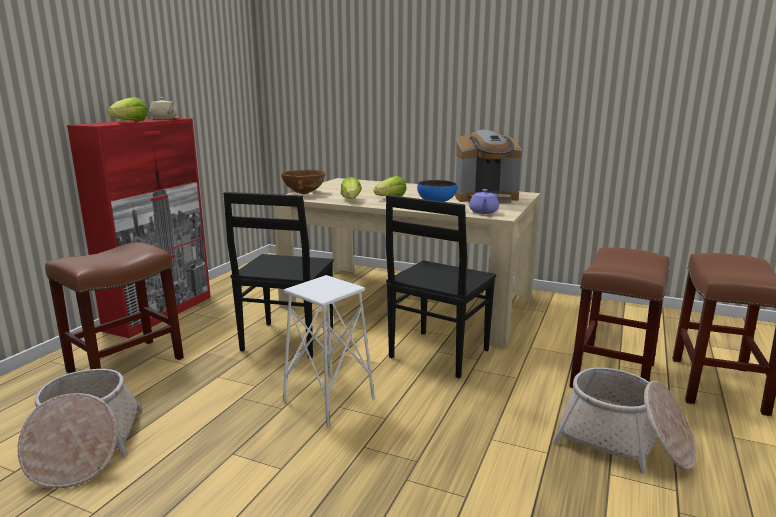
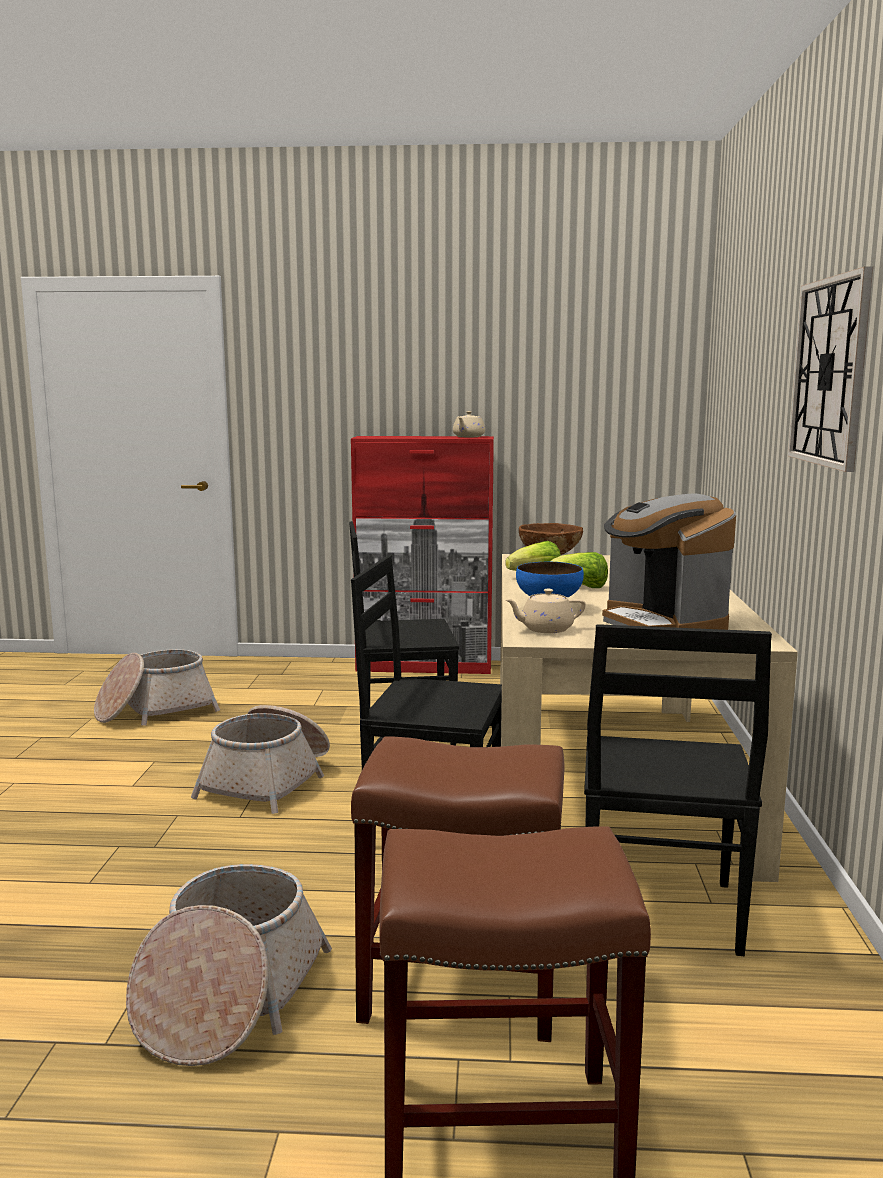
camera: 70 degrees right, 5 degrees down
(126, 364) = (300, 685): brown stool -> none
(130, 122) = (407, 437): lettuce -> none
(329, 400) = (269, 781): white stool -> basket
(483, 212) = (545, 629): purple teapot -> beige teapot
(490, 67) = (829, 372): none -> wall clock
(553, 323) = (659, 914): none -> black chair

